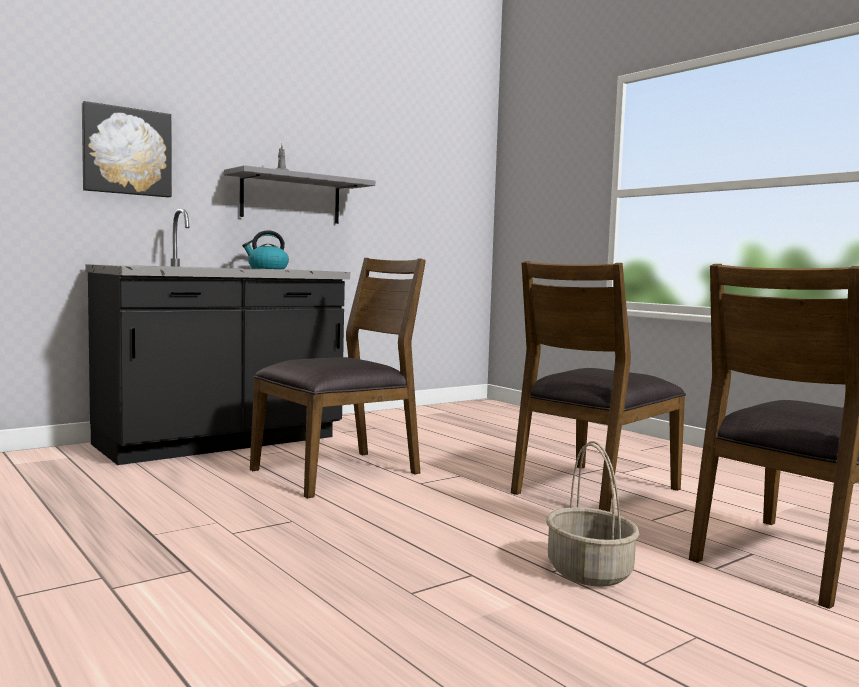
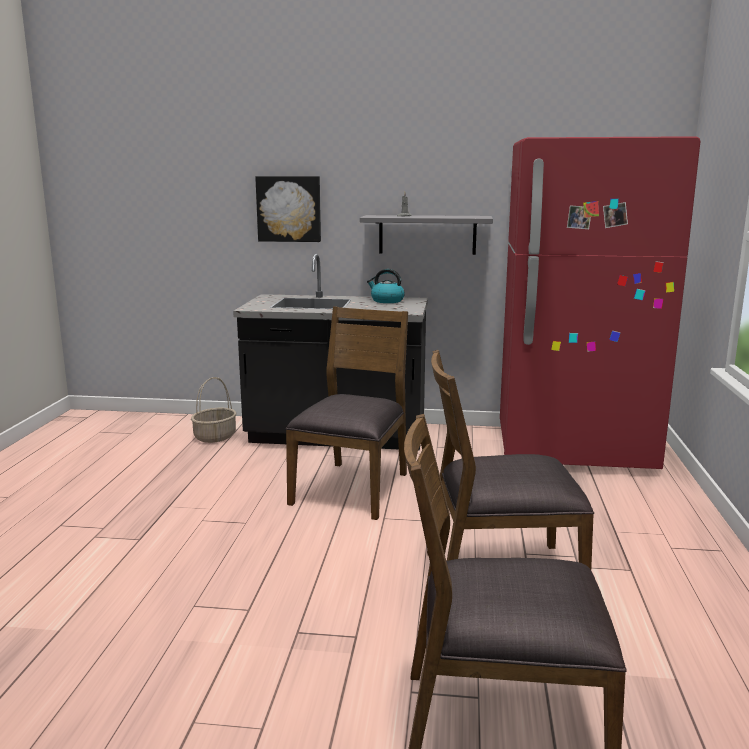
camera: 45 degrees right, 10 degrees up
(338, 472) = (353, 488): brown chair -> brown chair turned 75 degrees counterclockwise
(455, 416) = (573, 450): none -> red fridge
(590, 572) = (317, 646): basket -> basket (215, 437)

